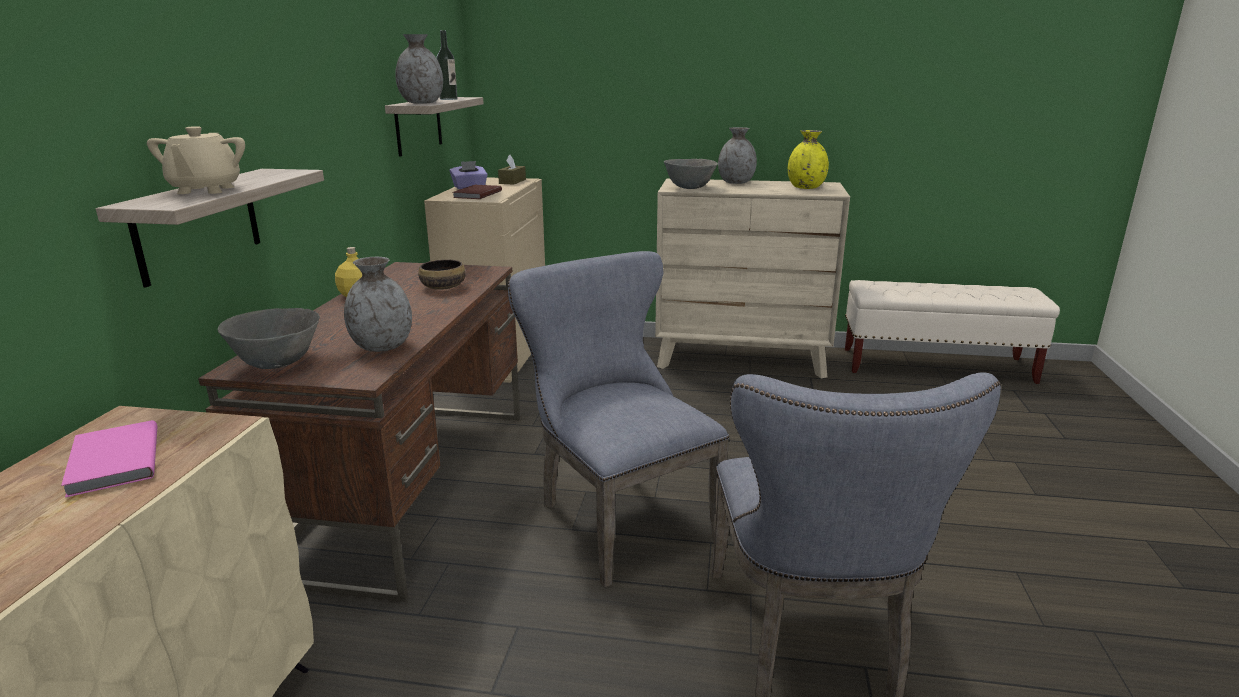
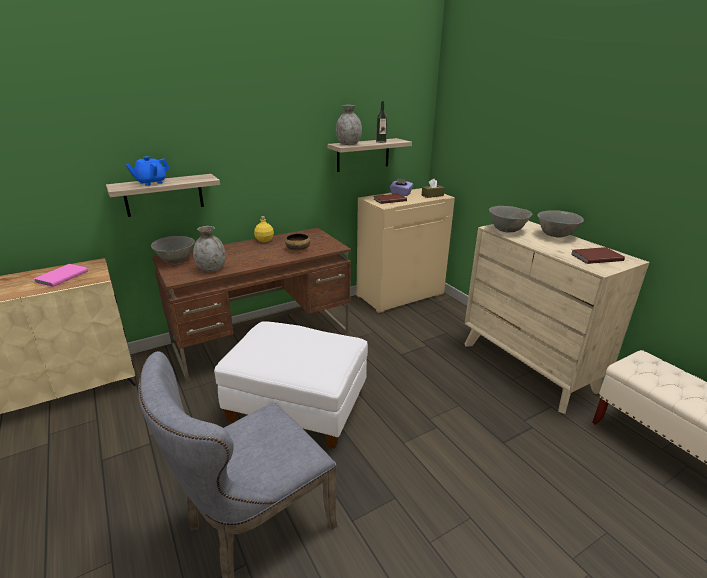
camera: 50 degrees right, 5 degrees up
(205, 190) = (151, 183): beige teapot -> blue teapot
(617, 516) = (298, 406): grey chair -> white ottoman
(736, 182) = (556, 236): grey vase -> grey bowl
(805, 187) = (595, 257): yellow vase -> brown book

